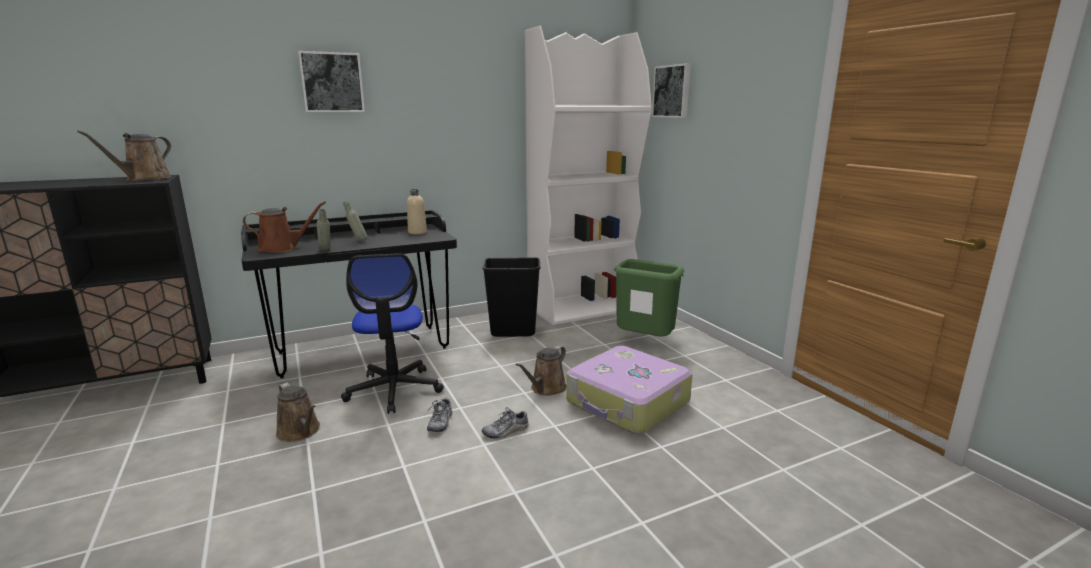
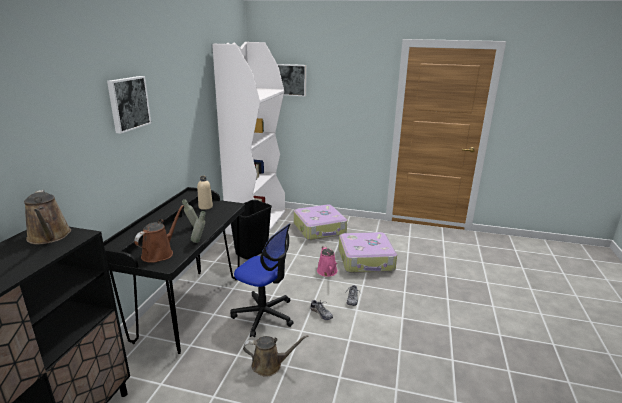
camera: 50 degrees left, 5 degrees up
(546, 389) = (327, 272): brown watering can -> pink watering can
(645, 342) = (320, 229): green trash can -> suitcase

